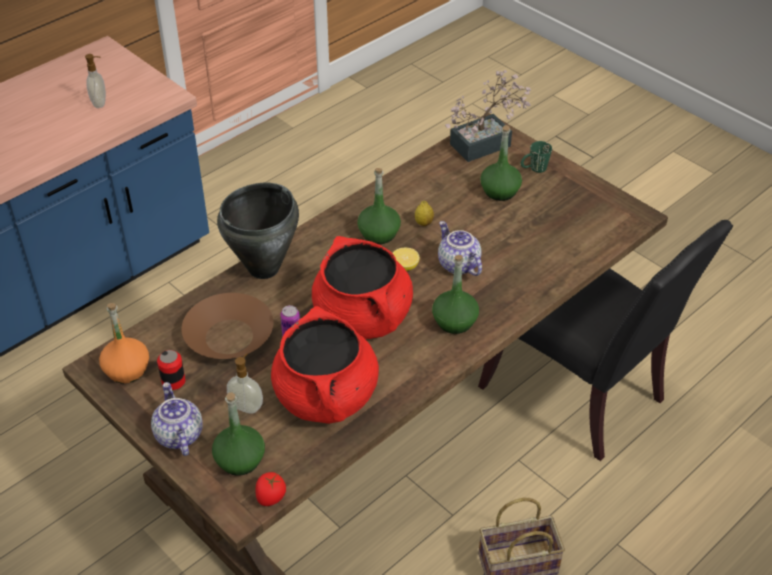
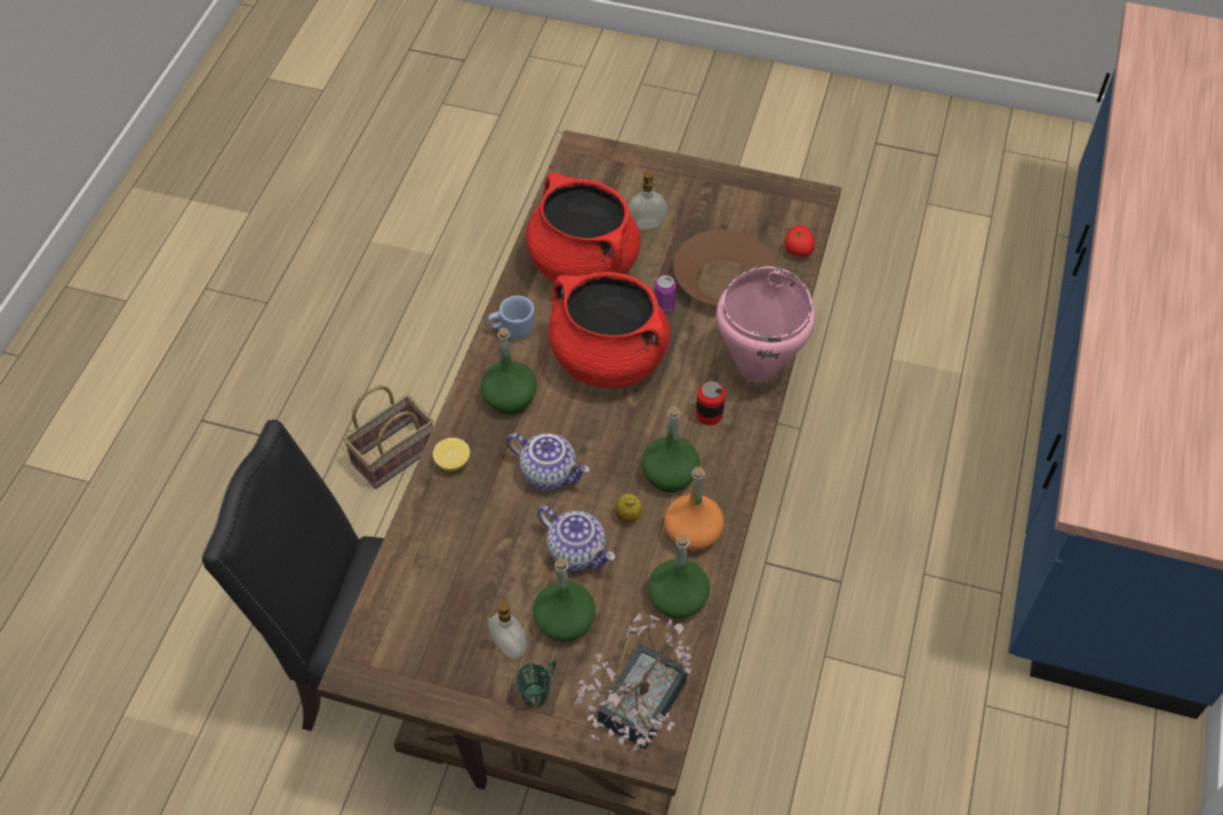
camera: 150 degrees right, 10 degrees up
(100, 103) = (1157, 446): soap dispenser -> soap dispenser (507, 647)
(127, 370) = (783, 209): orange bottle -> orange bottle (693, 533)
(173, 381) = (731, 217): can -> can (709, 415)
(178, 435) = (683, 179): teapot -> teapot (577, 552)
(240, 460) = (613, 183): green bottle -> green bottle (677, 598)
(264, 268) = (757, 367): black cooking pot -> pink cooking pot
(270, 497) = (564, 168): tomato -> tomato (798, 250)
(405, 266) = (608, 442): lemon -> lemon (452, 462)
(421, 368) = (512, 331): none -> blue mug

